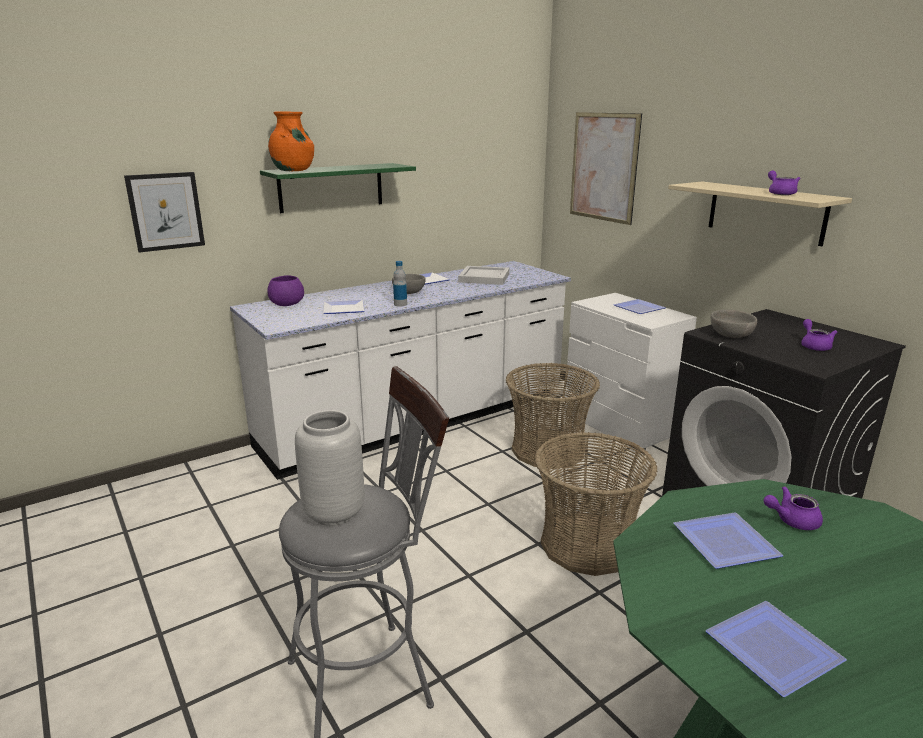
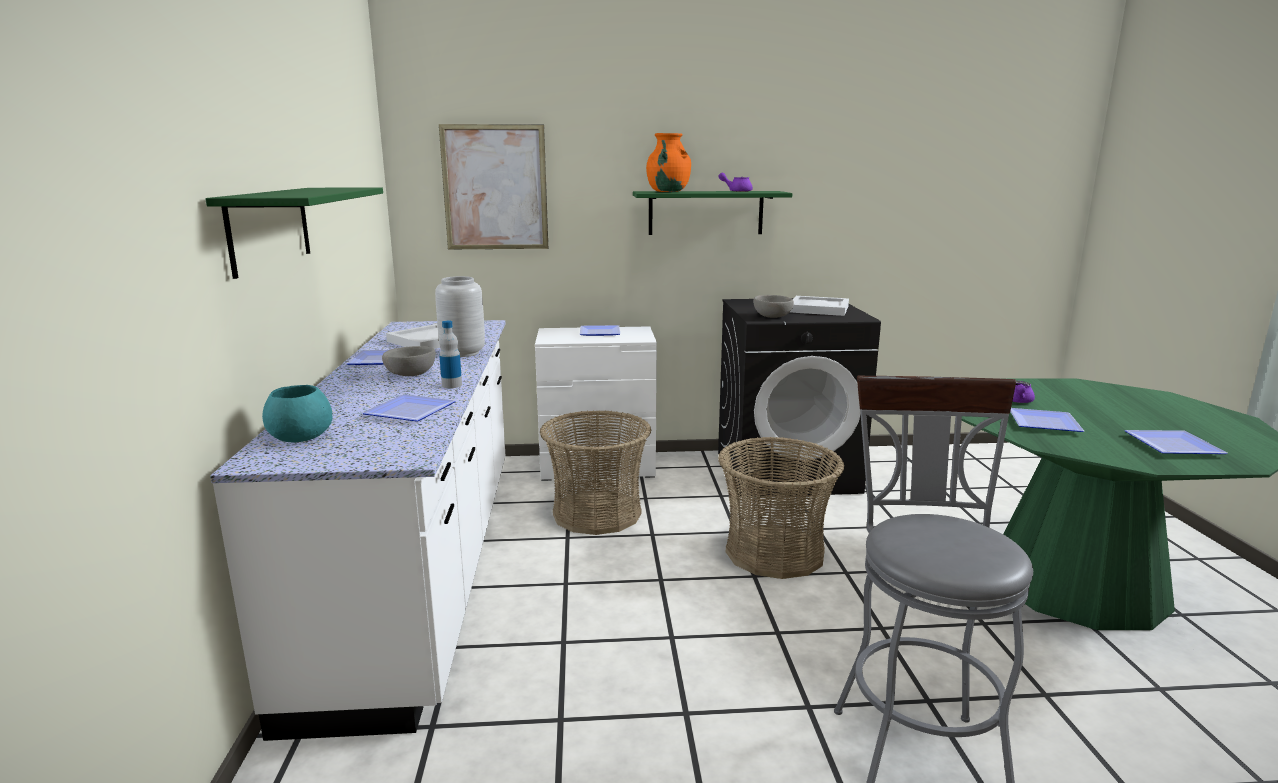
camera: 60 degrees left, 5 degrees down
(165, 211) = (107, 292): picture -> none
(286, 304) = (300, 437): purple bowl -> turquoise bowl
(293, 170) = (280, 194): orange vase -> orange vase (668, 191)
(335, 513) = (954, 544): grey vase -> grey vase (464, 353)
(766, 212) = (705, 213): beige shelf -> green shelf
(814, 346) = (818, 309): purple teapot -> white tray

